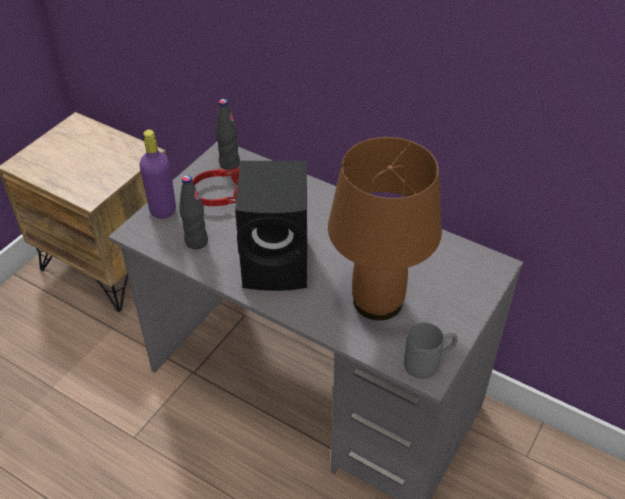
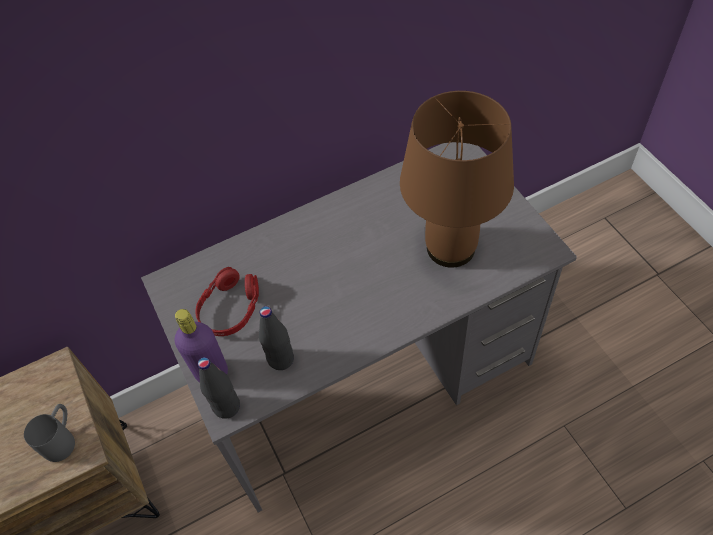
camera: 55 degrees left, 10 degrees up
(229, 164) = (187, 284): black bottle -> black bottle (226, 406)
(279, 263) = (358, 301): black speaker -> none
(429, 363) = (536, 245): grey mug -> grey mug (63, 438)

